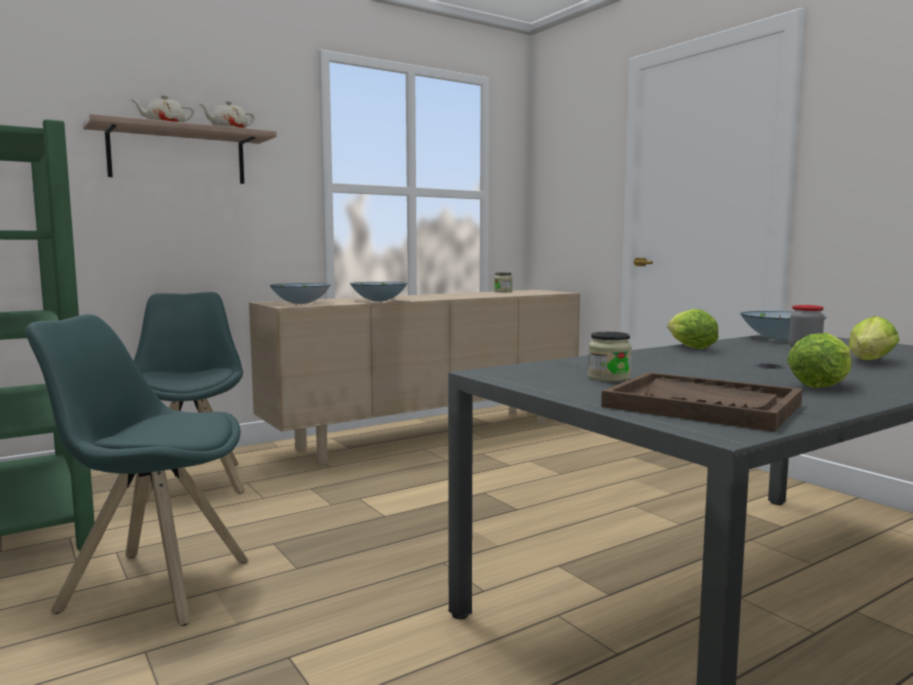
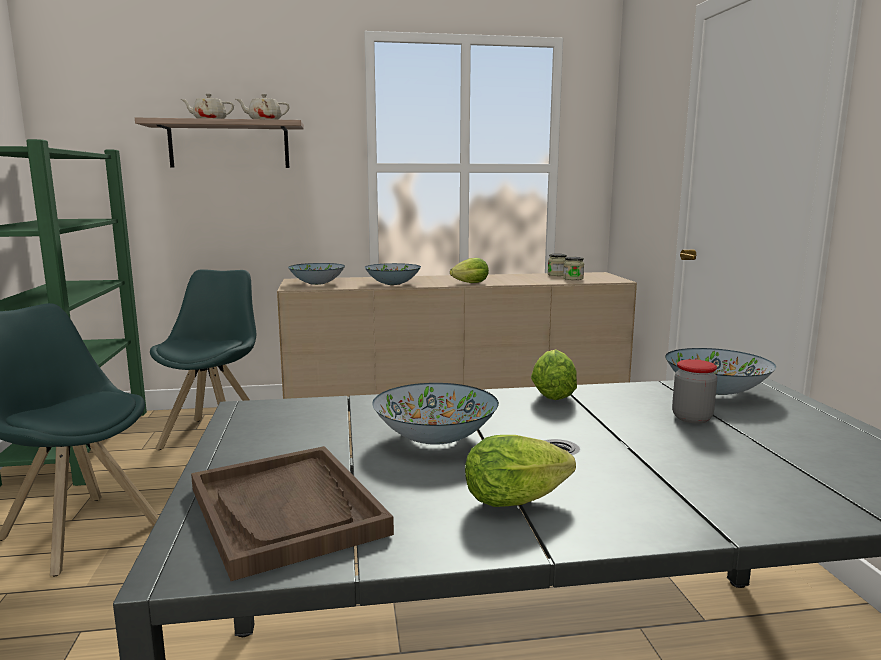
camera: 25 degrees right, 5 degrees up
(609, 378) = (326, 439): jar -> jar (573, 278)
(682, 370) = (435, 438): none -> bowl
(869, 361) = (715, 460): lettuce -> lettuce (468, 283)

